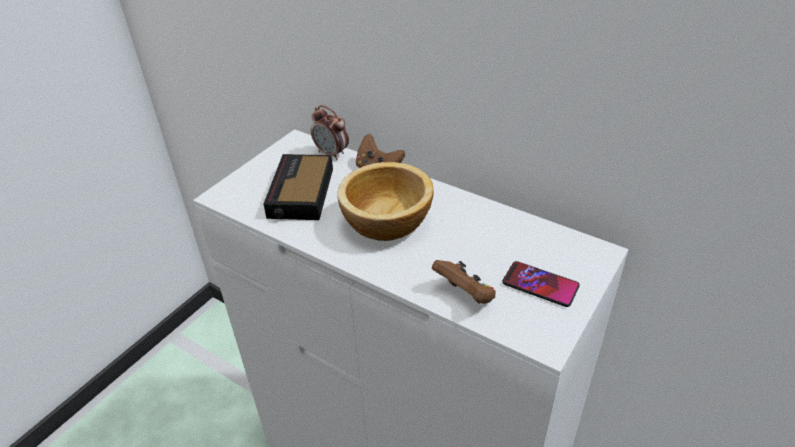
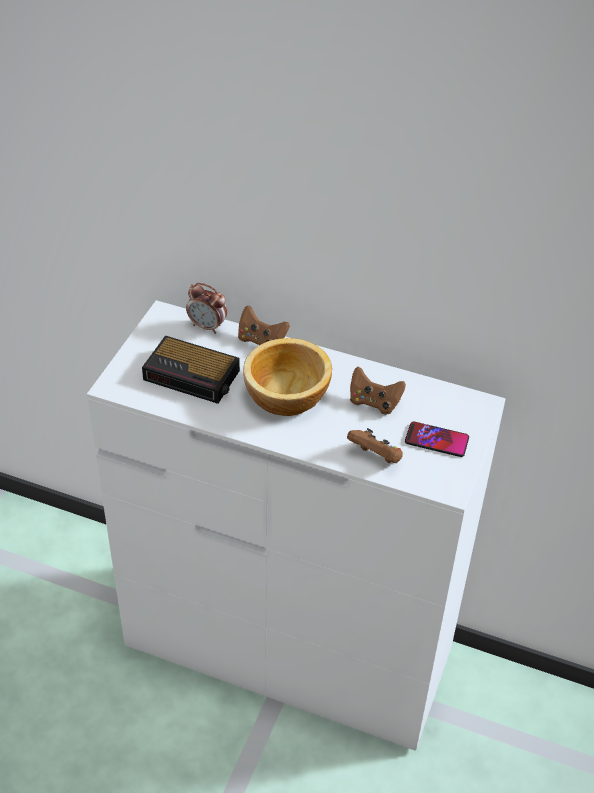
camera: 15 degrees left, 5 degrees up
(300, 194) = (193, 376): alarm clock -> alarm clock turned 60 degrees counterclockwise
(477, 237) = (374, 402): none -> brown game controller

